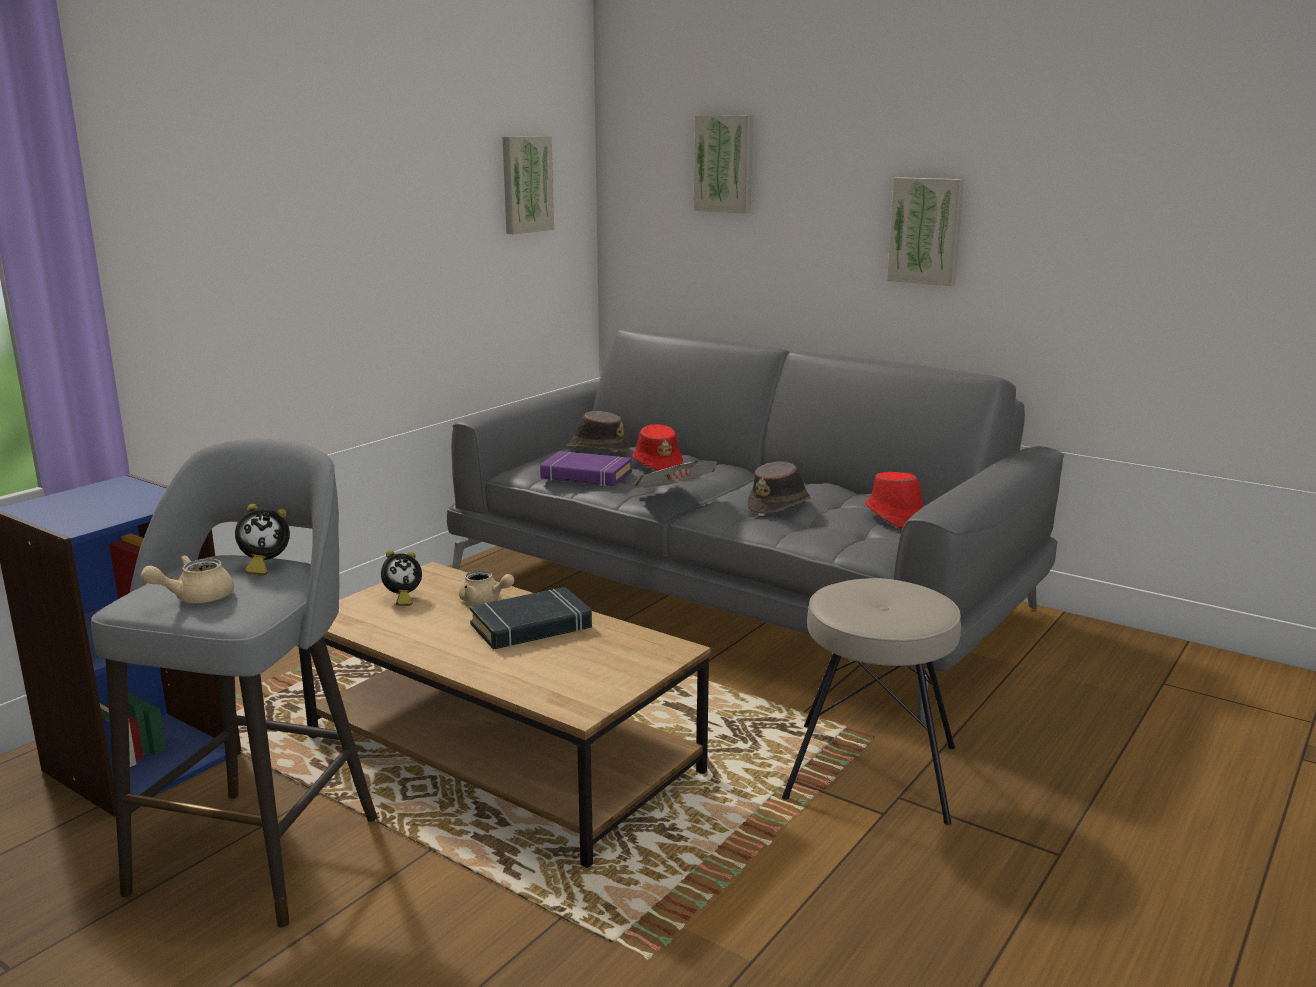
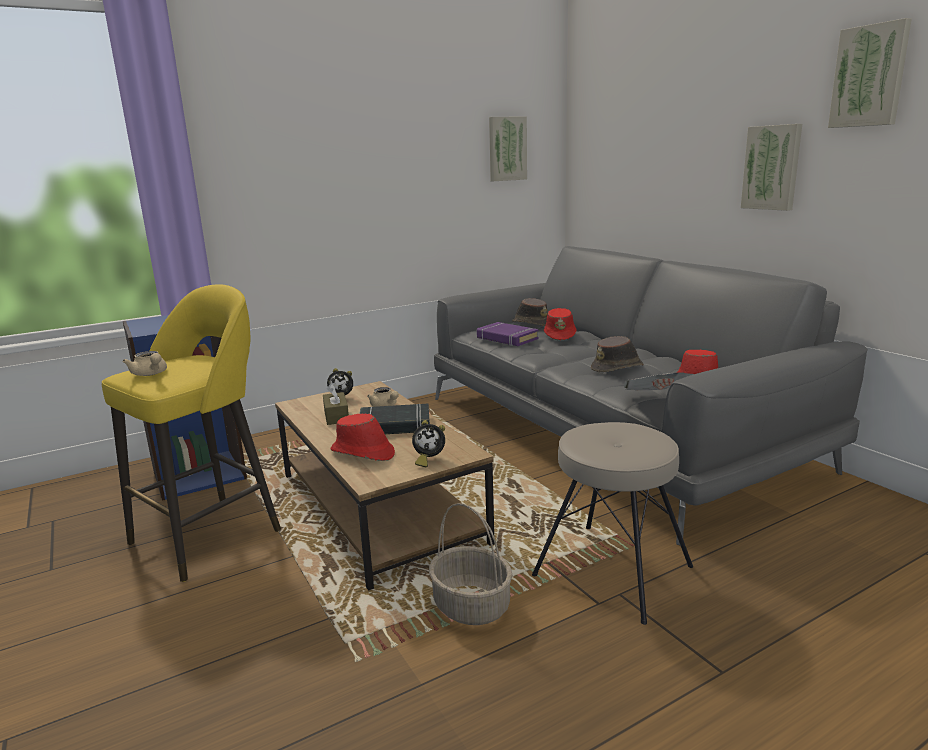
camera: 25 degrees right, 0 degrees up
(195, 597) = (150, 374): beige teapot -> beige teapot turned 120 degrees counterclockwise
(261, 850) = (210, 535): grey stool -> yellow stool
(264, 566) = (206, 362): alarm clock -> alarm clock (428, 460)
(424, 625) = (336, 416): none -> brown tissue box
(527, 673) = (363, 453): none -> red hat
(674, 497) = (549, 356): newspaper -> newspaper (658, 402)
(725, 163) = (639, 128): picture -> picture (870, 76)
(736, 854) = (470, 606): none -> basket

